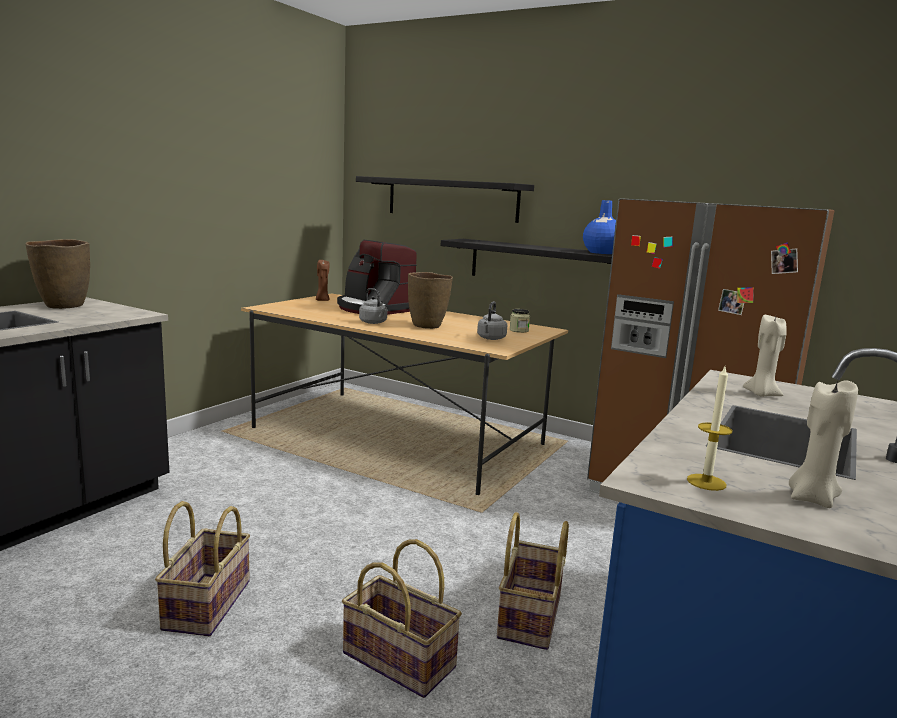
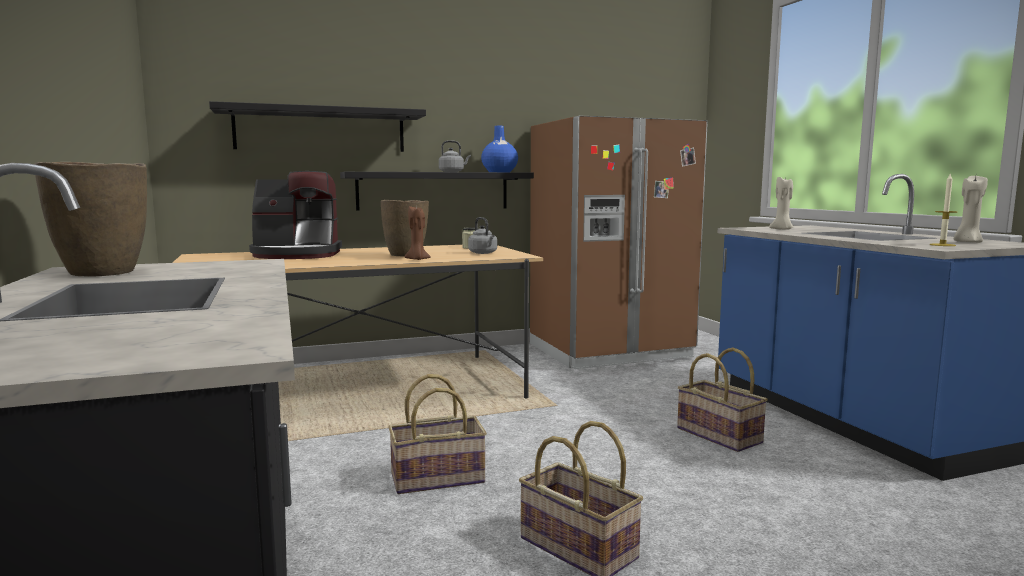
camera: 50 degrees left, 5 degrees down
(322, 300) = (210, 258): brown candle -> brown candle (417, 259)
(374, 322) = (356, 260): grey kettle -> grey kettle (453, 172)
(400, 659) = (739, 488): basket -> basket (438, 477)

